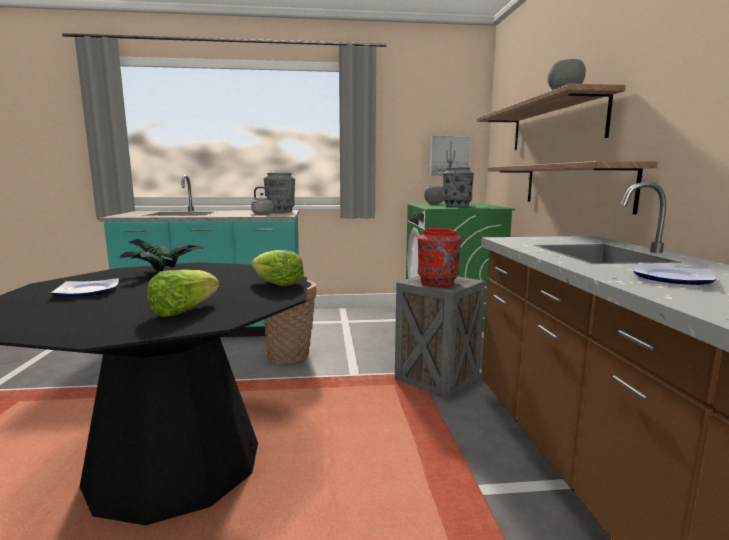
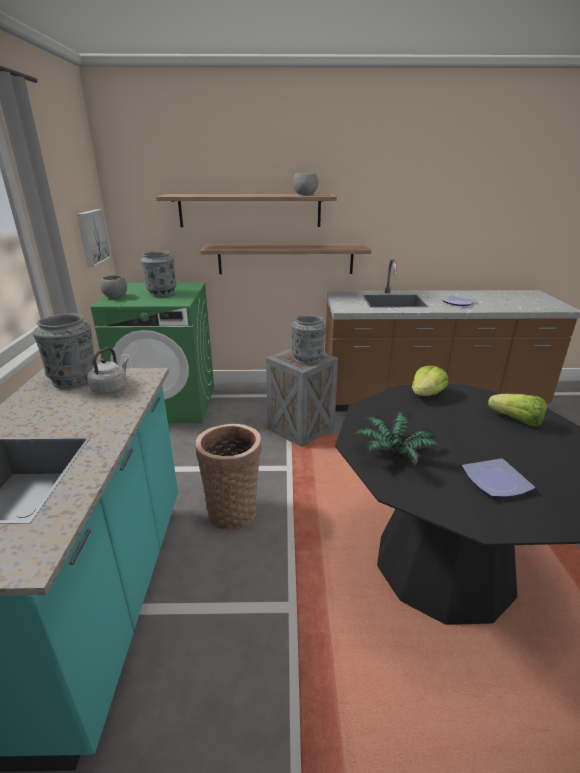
camera: 85 degrees left, 15 degrees up
(437, 283) = (308, 359): red vase -> grey vase

